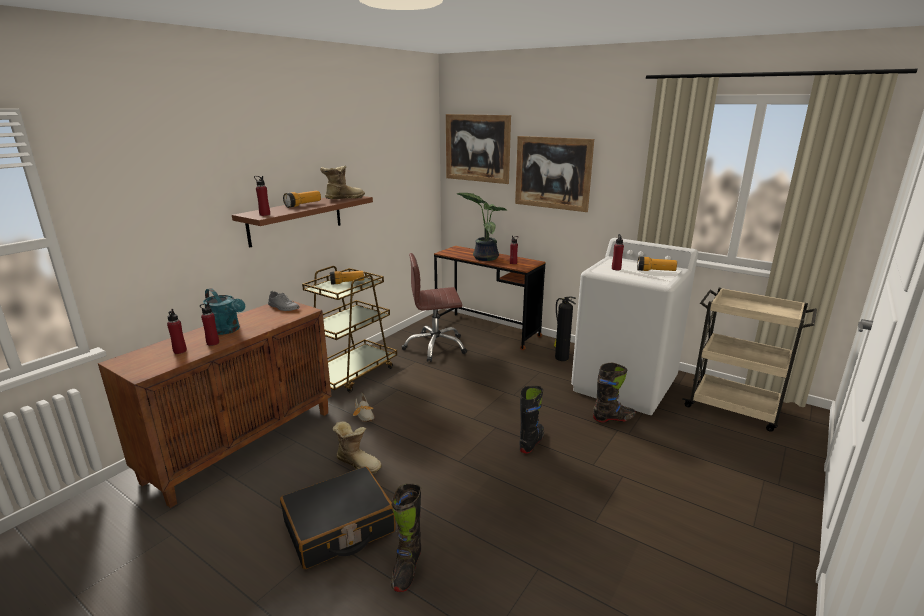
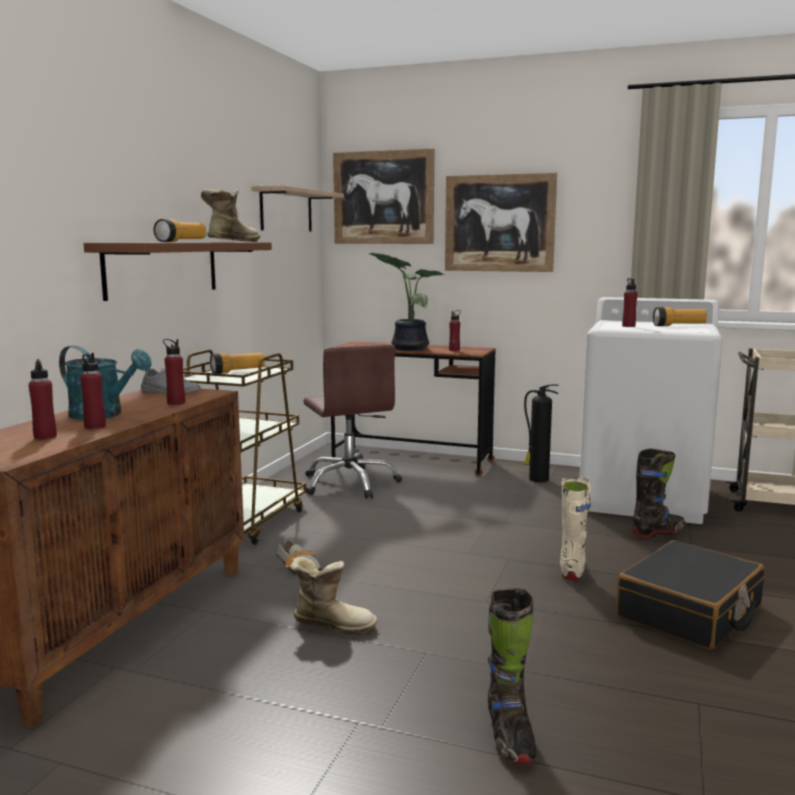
camera: 15 degrees left, 10 degrees down
(264, 214) = (141, 242): red bottle -> red bottle (176, 403)
(339, 528) = (363, 705): black suitcase -> black suitcase (690, 612)
(404, 161) = (286, 210): none -> shelf
(435, 347) = (350, 483): brown office chair -> brown office chair turned 90 degrees counterclockwise
(531, 442) = (572, 568): black boot -> beige boot

